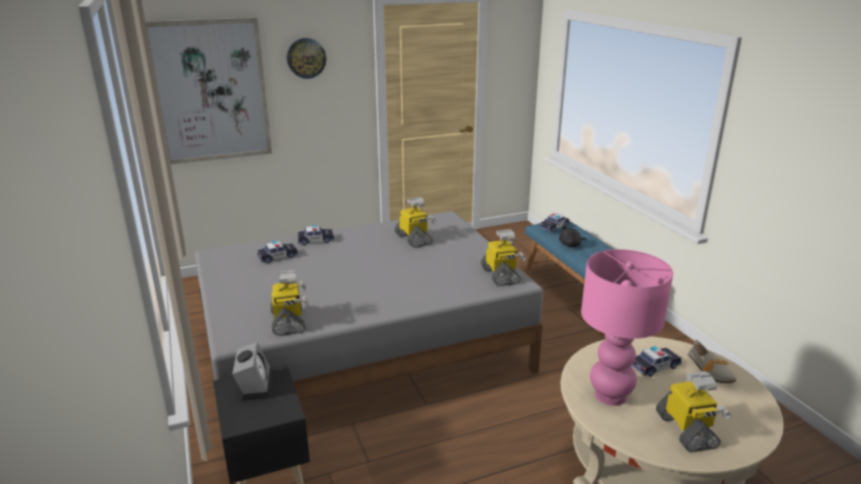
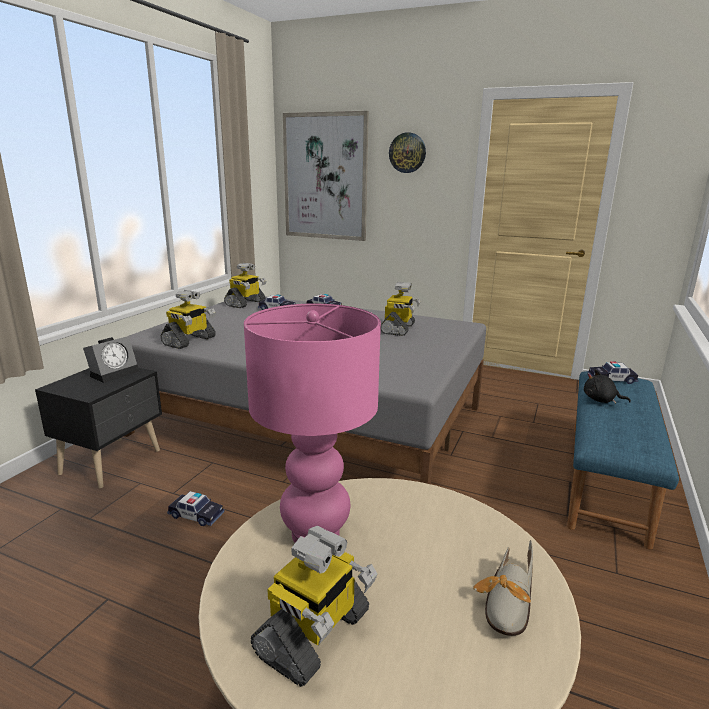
camera: 45 degrees right, 5 degrees down
(501, 275) = (411, 375): toy robot -> toy robot (246, 303)
(655, 366) = (436, 544): toy car -> toy car (196, 515)

